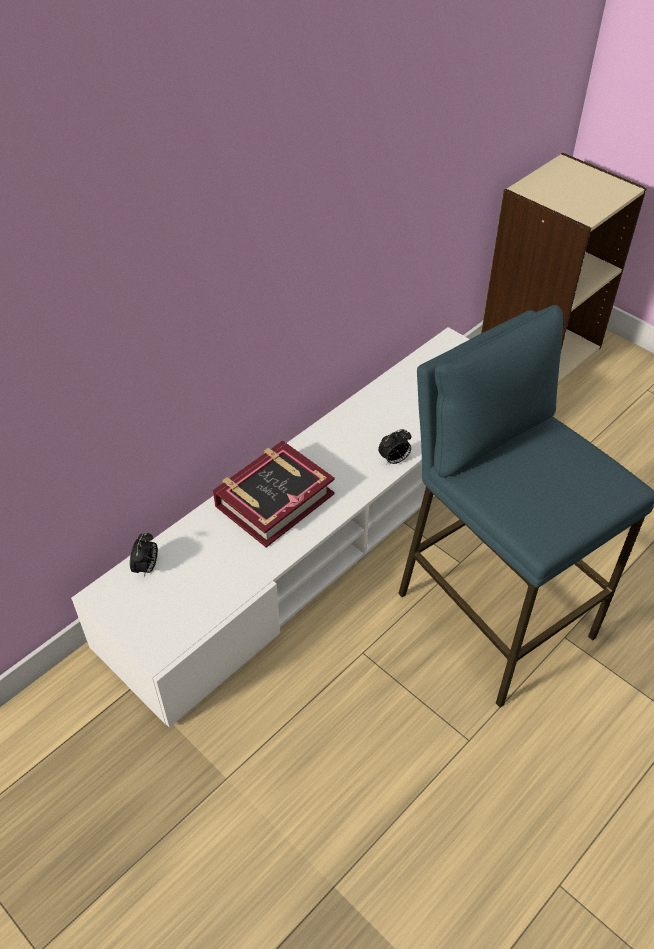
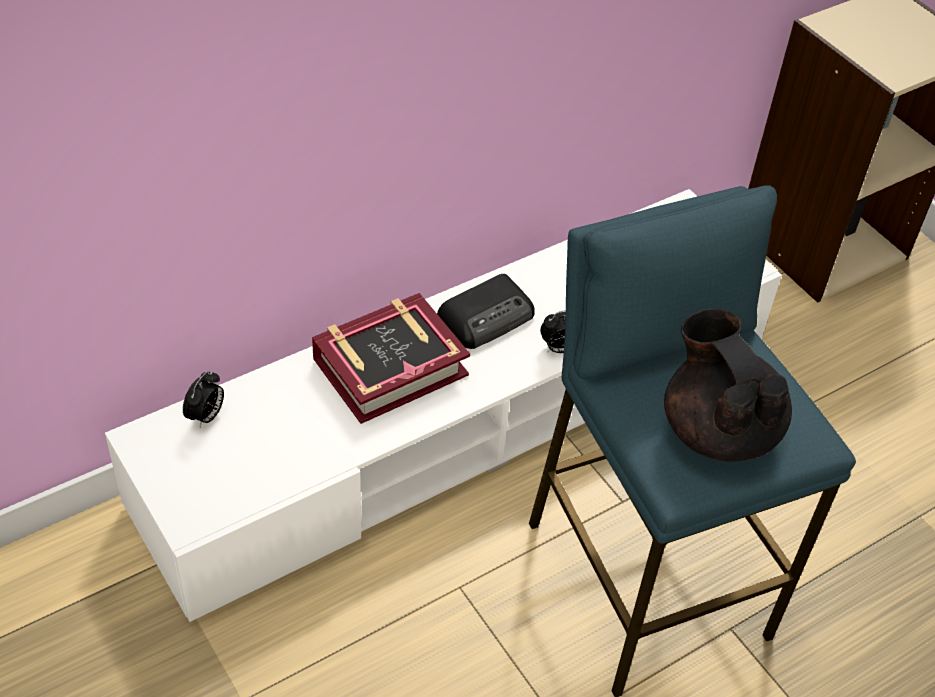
camera: 10 degrees right, 0 degrees up
(334, 448) = (487, 317): none -> radio
(556, 493) = (718, 429): none -> black teapot

